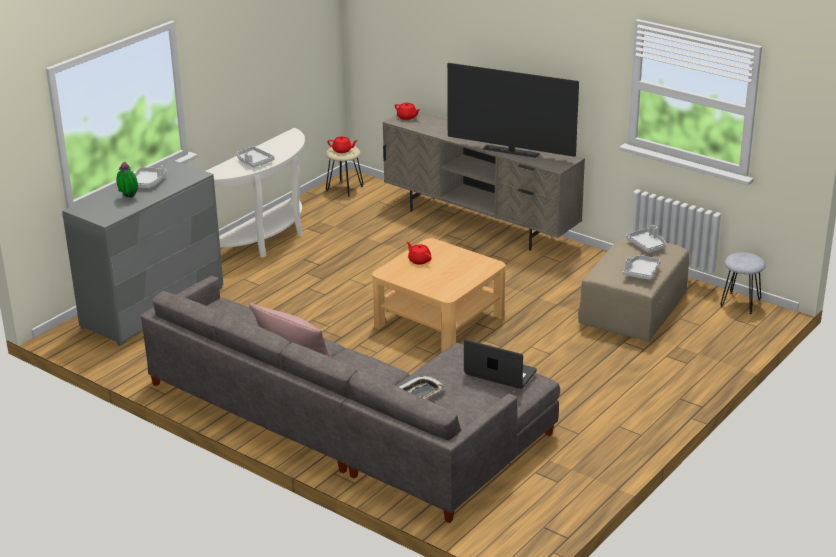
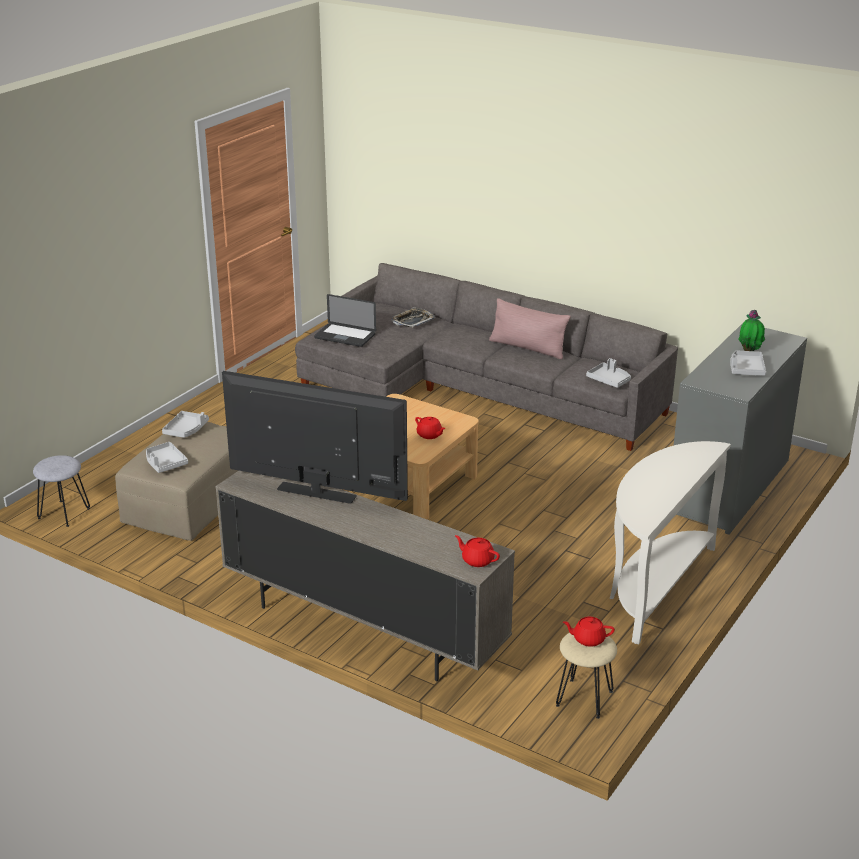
camera: 175 degrees right, 0 degrees up
(254, 162) = (666, 468): grey tray -> grey tray (609, 380)

